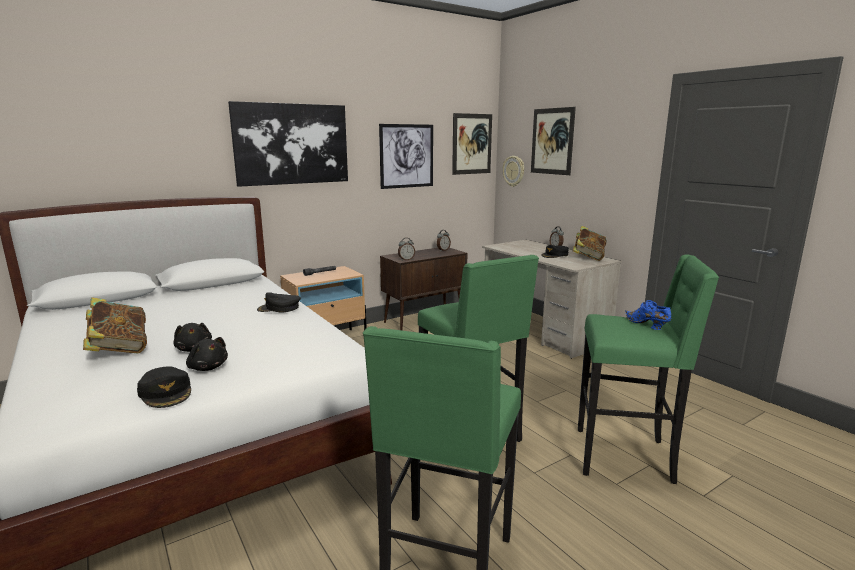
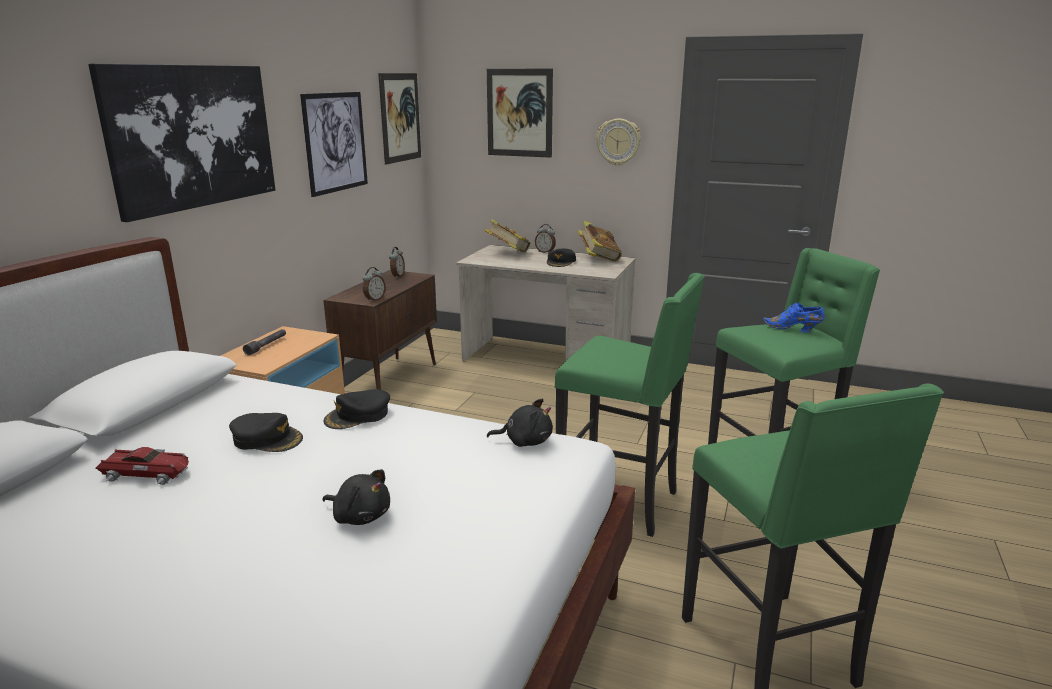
camera: 35 degrees left, 5 degrees up
(119, 349) = (243, 563): book -> book (508, 253)
(160, 308) = (147, 473): none -> toy car
(166, 392) = (465, 590): black cap -> black cap (267, 439)
(207, 367) = (442, 533): black plush toy -> black plush toy (525, 441)
(514, 171) = (458, 153): wall clock -> wall clock (618, 142)

